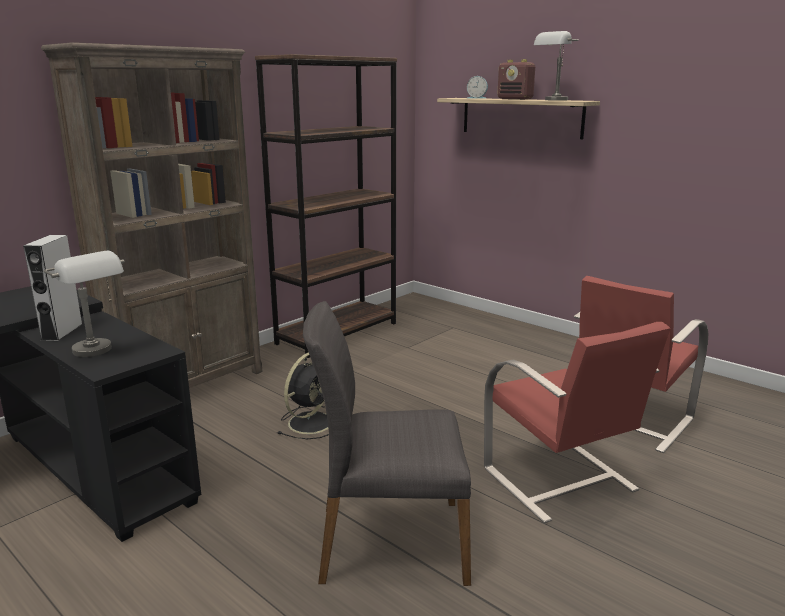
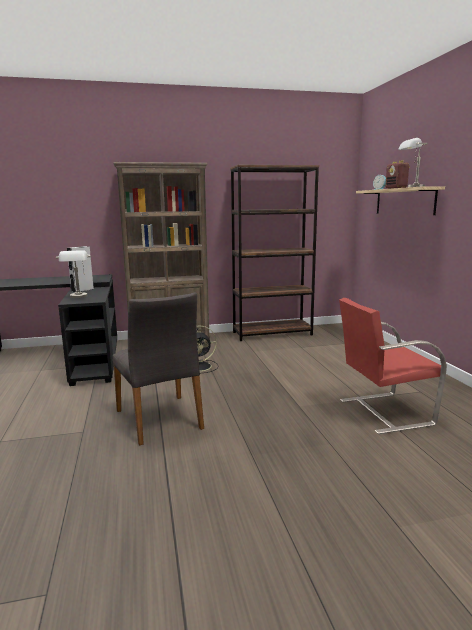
camera: 35 degrees right, 5 degrees down
(389, 541) = (160, 419): grey chair -> grey chair turned 150 degrees counterclockwise
(560, 481) = (285, 425): red chair -> none

